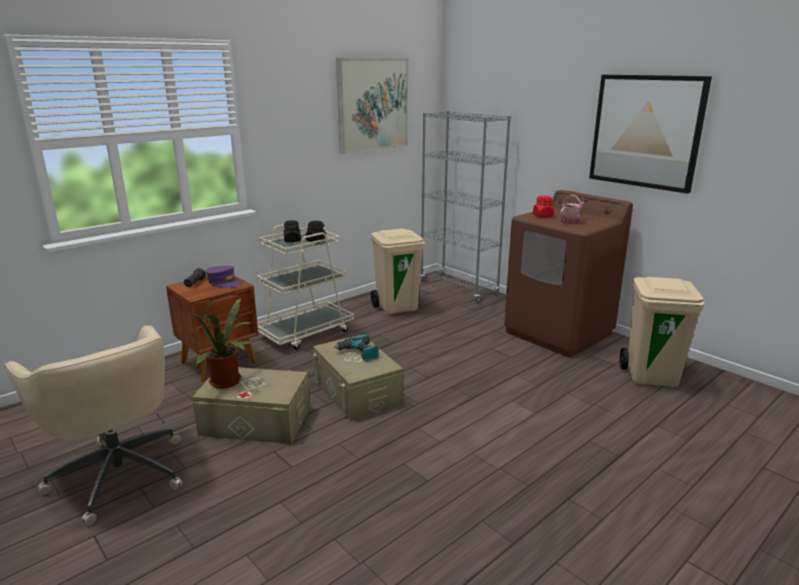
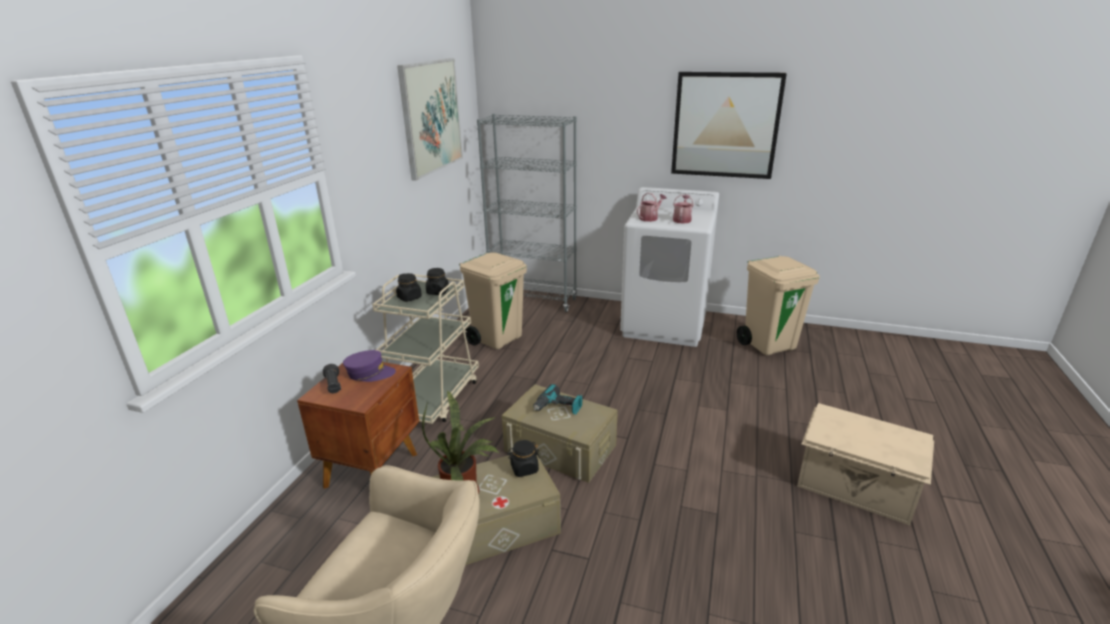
camera: 30 degrees left, 5 degrees up
(284, 381) = (524, 469): none -> black jar
(542, 216) = (650, 218): red jar -> watering can
(559, 333) = (665, 324): brown washing machine -> white washing machine
(592, 515) = (856, 487): none -> beige storage box

